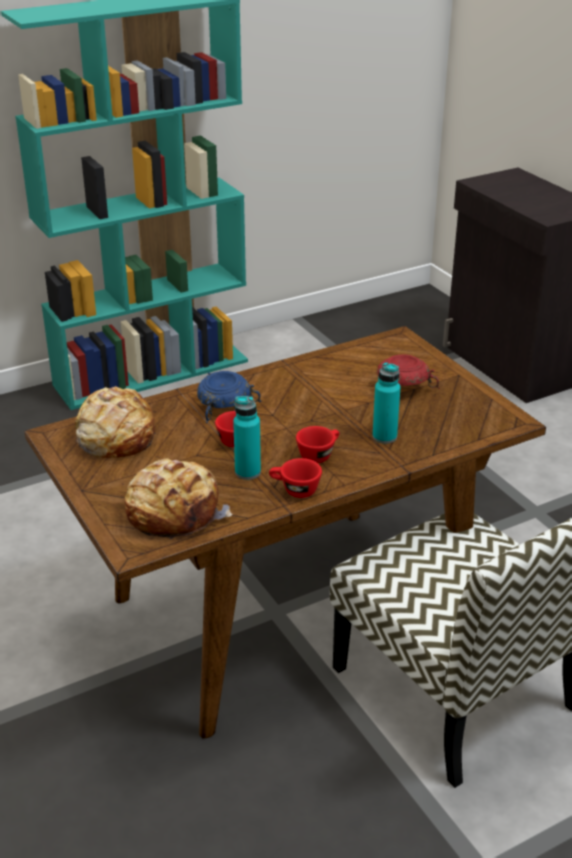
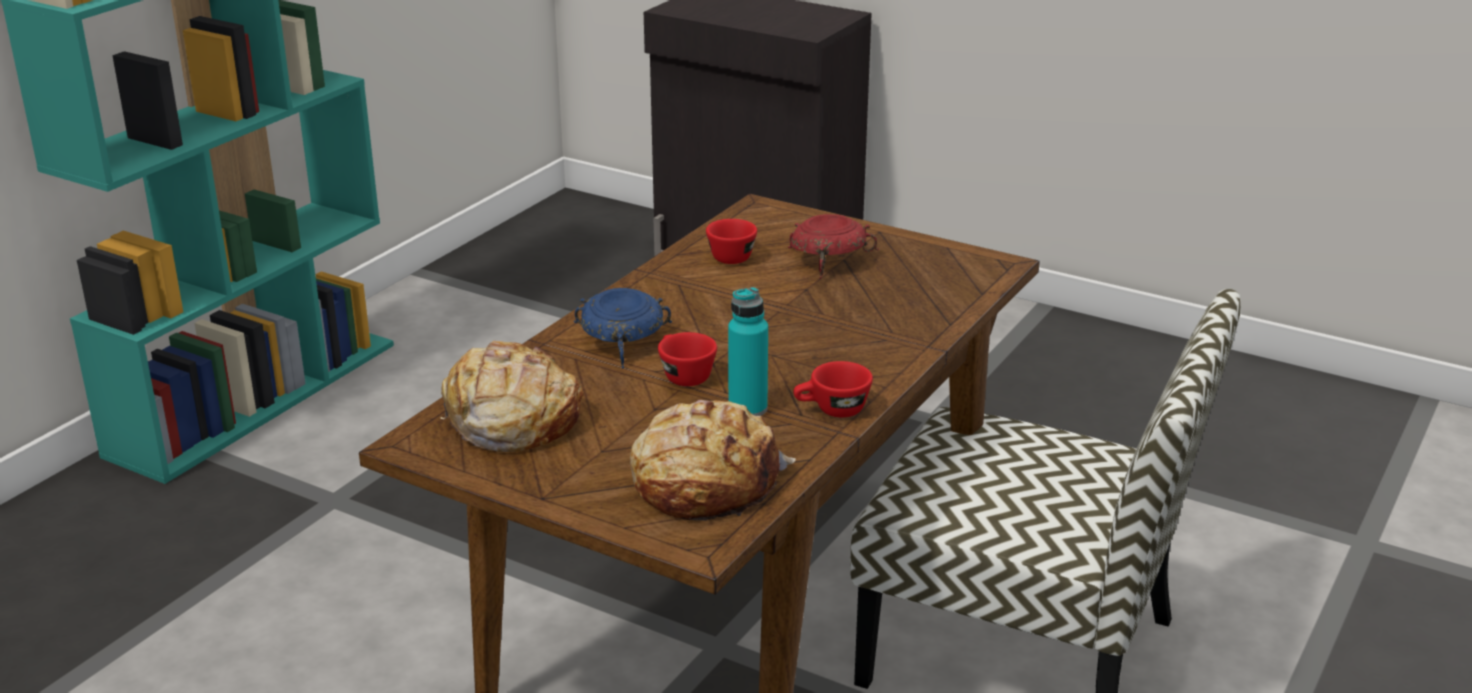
camera: 30 degrees left, 5 degrees down
(319, 454) = (814, 362): red cup -> red cup (733, 255)
(384, 437) = (871, 321): turquoise bottle -> none

